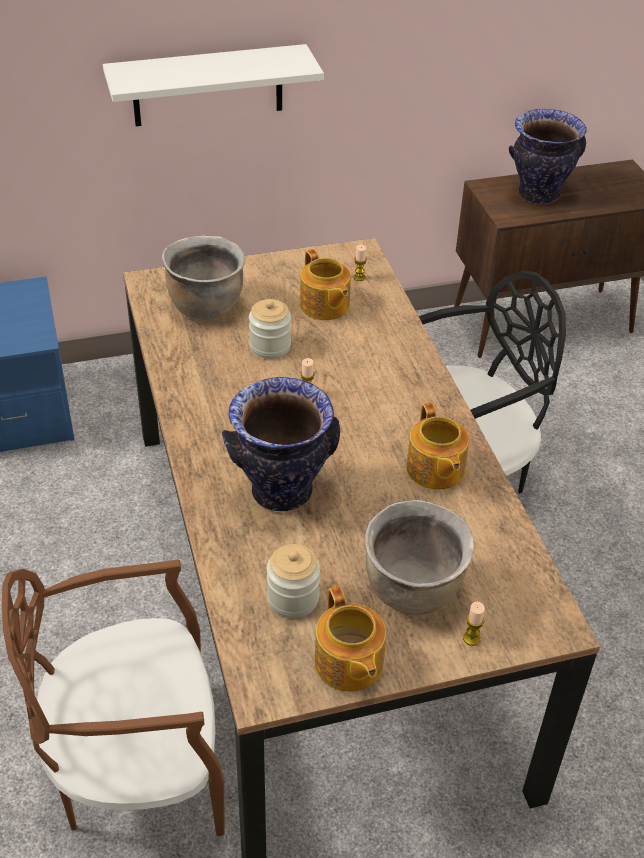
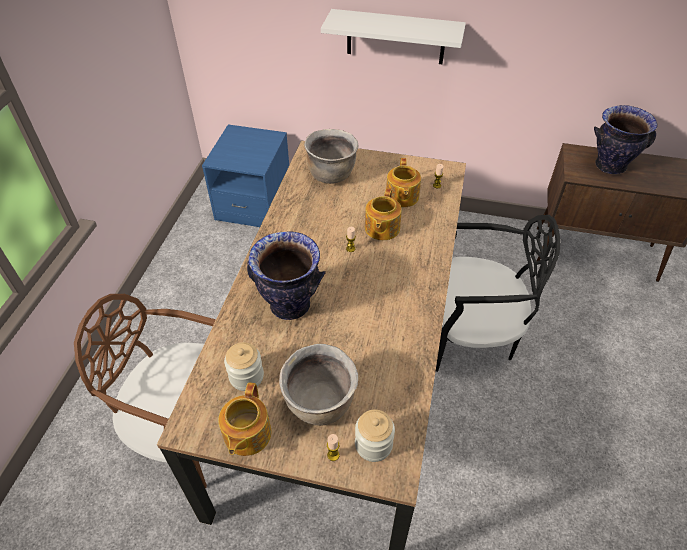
camera: 30 degrees right, 5 degrees up
(270, 346) = (350, 211): jar -> jar (373, 444)
(435, 470) = (393, 329): teapot -> teapot (381, 228)

